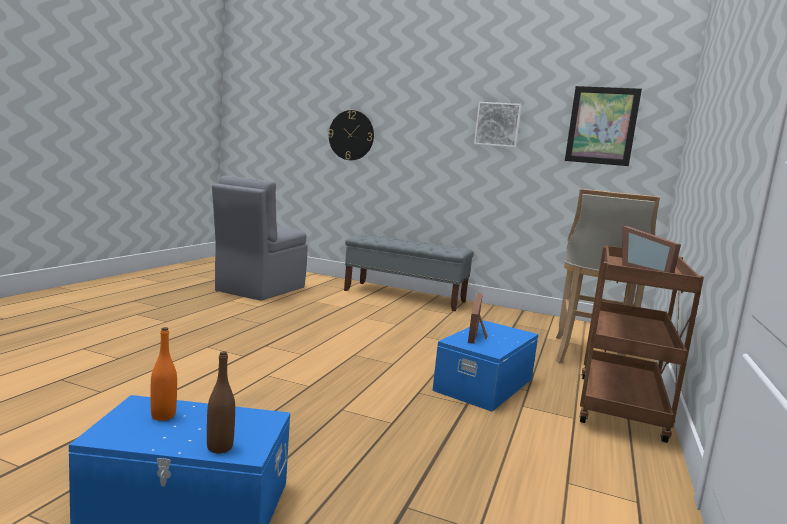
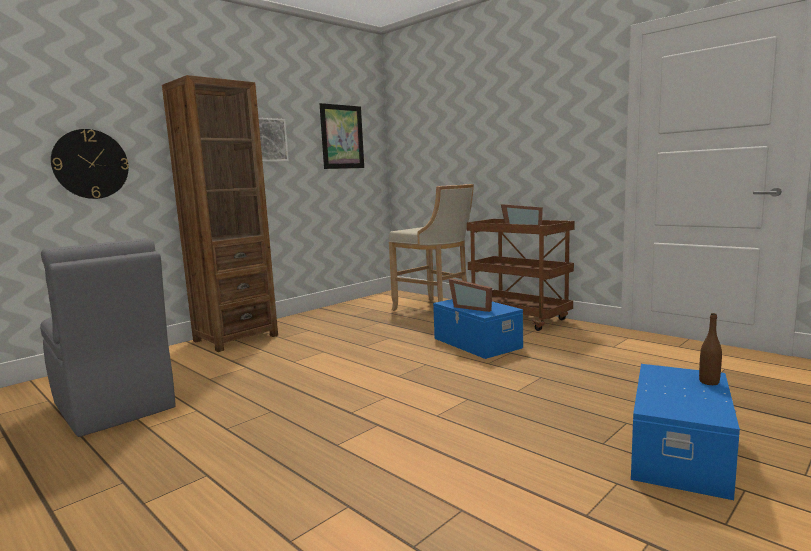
camera: 65 degrees left, 0 degrees up
(163, 416) = (670, 399): orange bottle -> none
(405, 296) = (235, 338): grey bench -> brown bookcase

